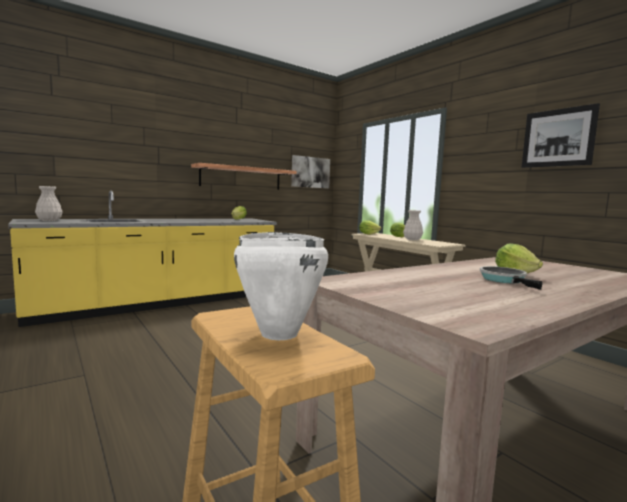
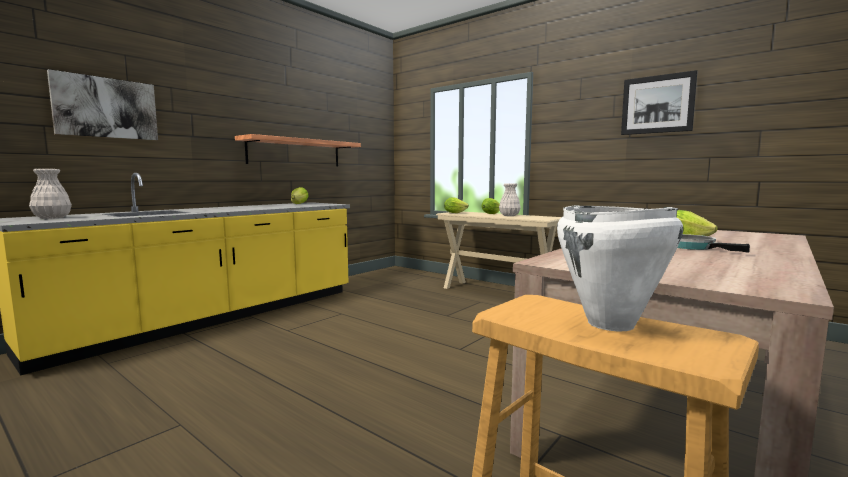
camera: 15 degrees left, 0 degrees up
(310, 172) = (370, 145): picture -> picture (106, 108)

